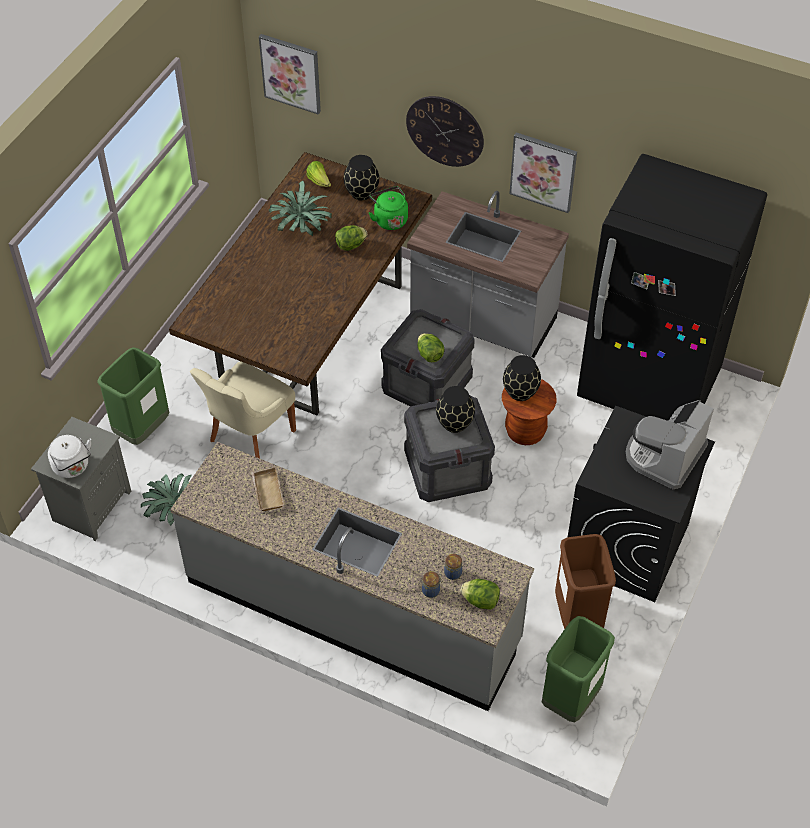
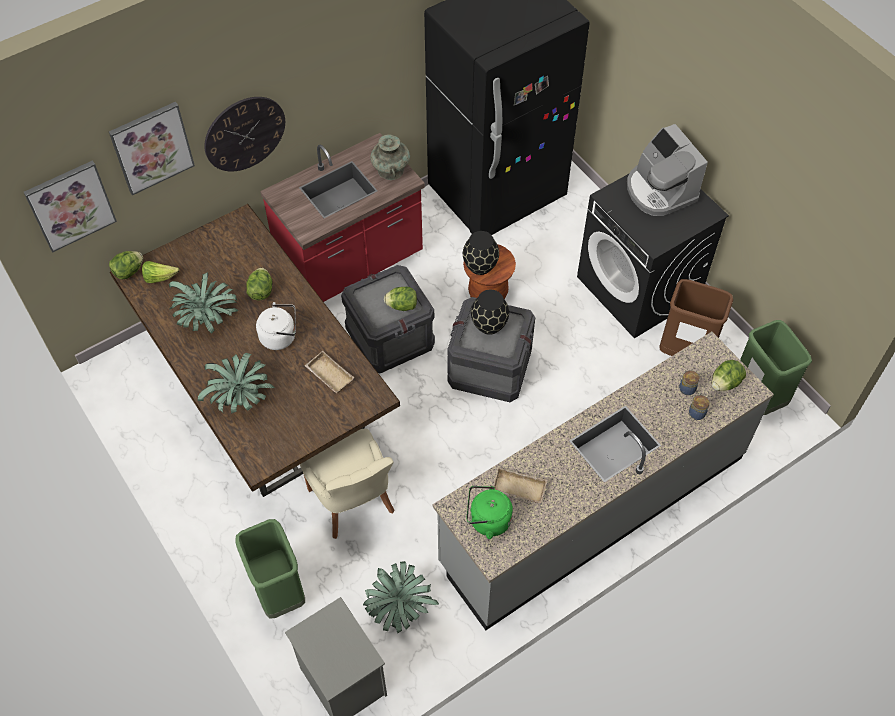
camera: 60 degrees left, 5 degrees up
(72, 467) = (353, 658): white kettle -> white kettle (280, 336)
(244, 282) = (240, 396): none -> potted plant
(300, 325) = (328, 375): none -> beige tray
(311, 162) = (128, 271): none -> lettuce
(361, 192) = (201, 253): black vase -> none
(389, 219) = (253, 248): green kettle -> green kettle (487, 520)
(483, 321) = (351, 264): grey counter -> red counter
(532, 259) = (390, 170): none -> turquoise vase
(543, 171) = (342, 97): picture -> picture (152, 147)

